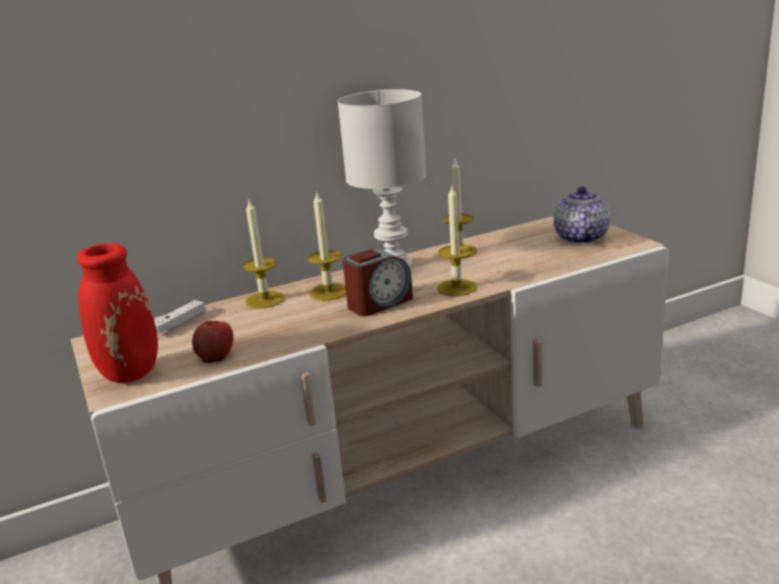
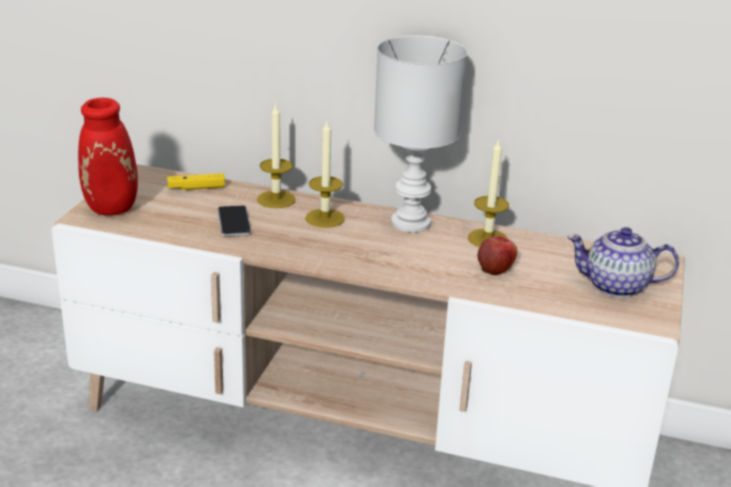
camera: 40 degrees right, 5 degrees up
(179, 324) = (196, 188): white game controller -> yellow game controller
(216, 355) = (173, 225): apple -> apple (495, 268)
(264, 328) = (234, 222): none -> phone
(379, 303) = (336, 248): alarm clock -> none
(456, 287) = (414, 269): candle -> none
(580, 238) = (617, 286): teapot -> teapot turned 135 degrees counterclockwise

